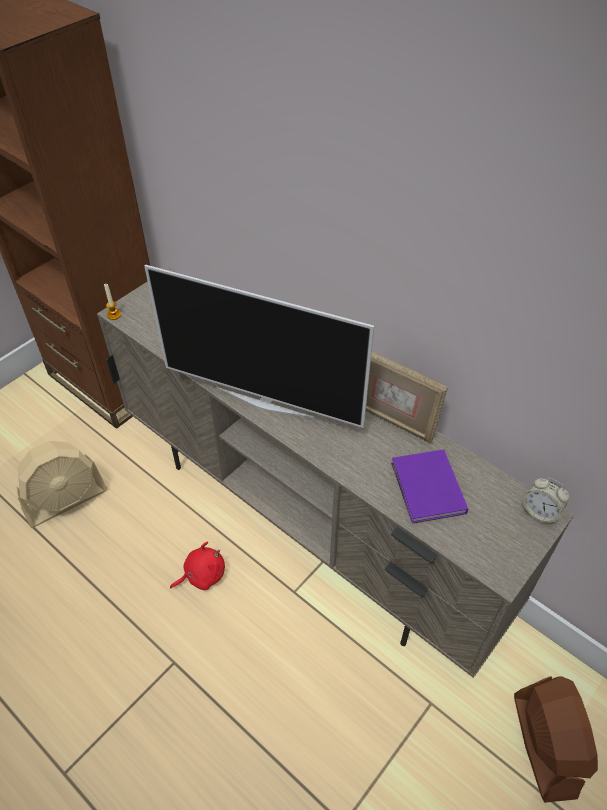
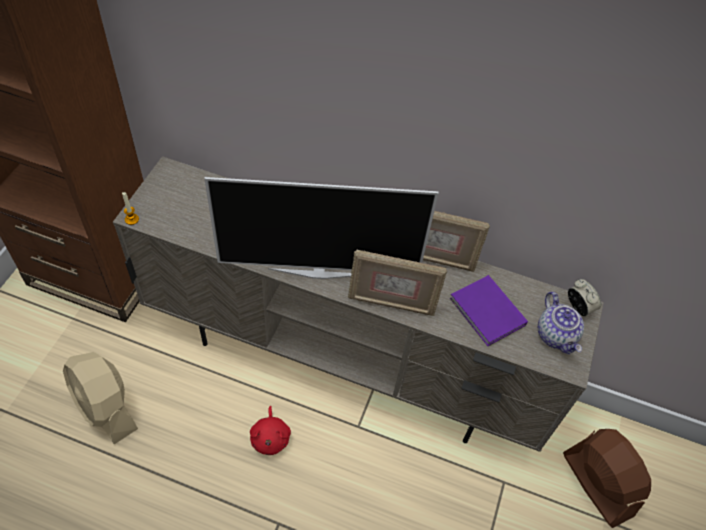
camera: 25 degrees left, 5 degrees up
(66, 500) = (106, 407): beige fan -> beige fan turned 105 degrees clockwise
(202, 575) = (270, 437): red plush toy -> red plush toy turned 135 degrees clockwise
(325, 451) = (391, 303): none -> picture frame
(499, 534) = (556, 335): none -> teapot
(540, 512) = (578, 307): alarm clock -> alarm clock turned 135 degrees counterclockwise

